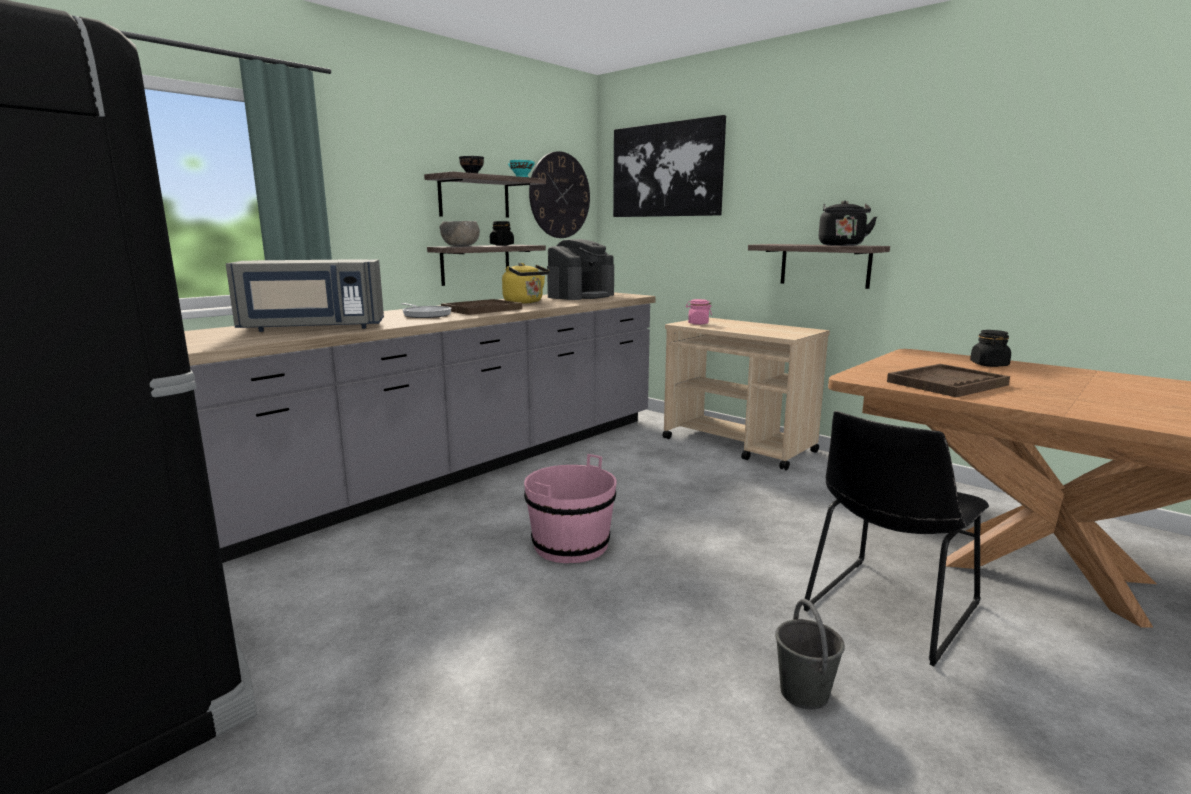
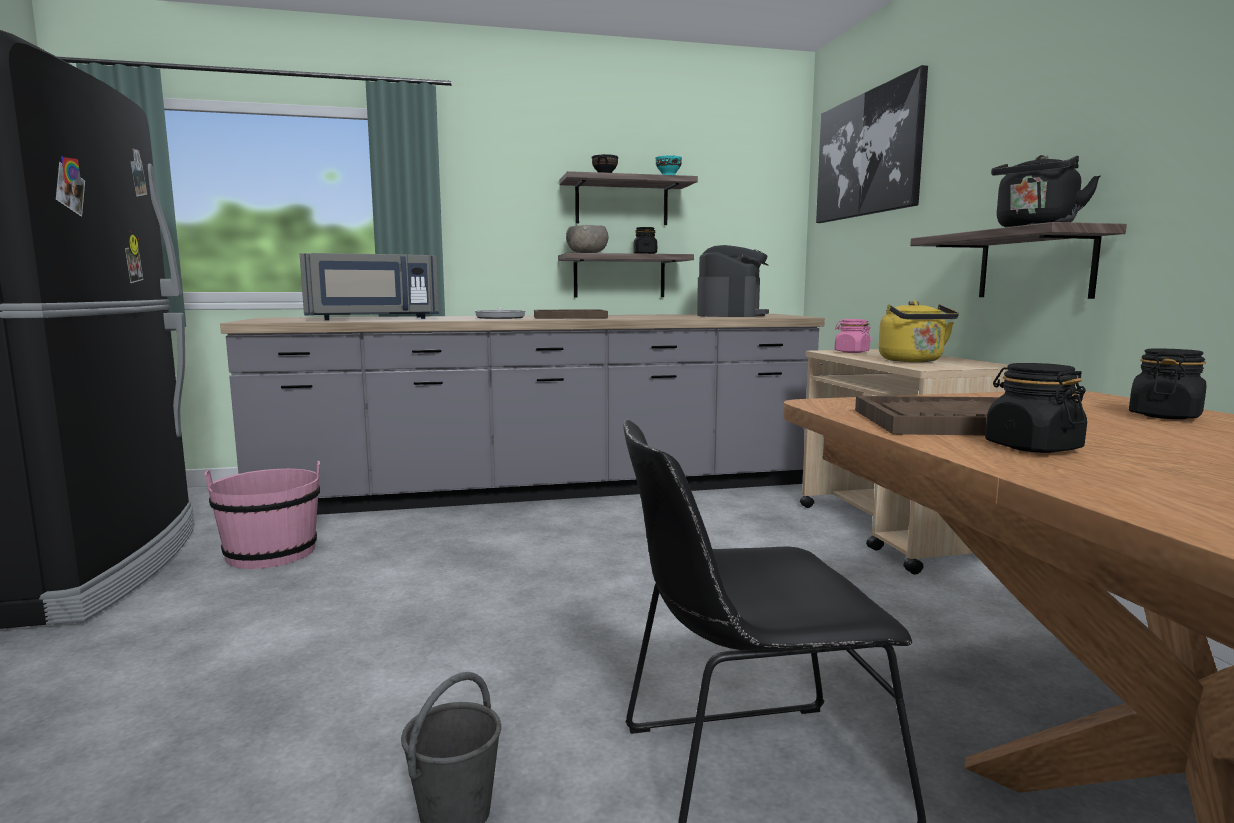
camera: 35 degrees right, 5 degrees down
(313, 328) = (373, 319): grey microwave -> grey microwave turned 45 degrees counterclockwise
(525, 302) = (641, 316): yellow kettle -> yellow kettle (913, 361)
(559, 195) = (745, 199): wall clock -> none
(570, 545) = (509, 579): pink bucket -> pink bucket (271, 553)
(581, 296) = (731, 315): coffee machine -> coffee machine turned 60 degrees counterclockwise
(1019, 396) = (1031, 447): none -> black jar

